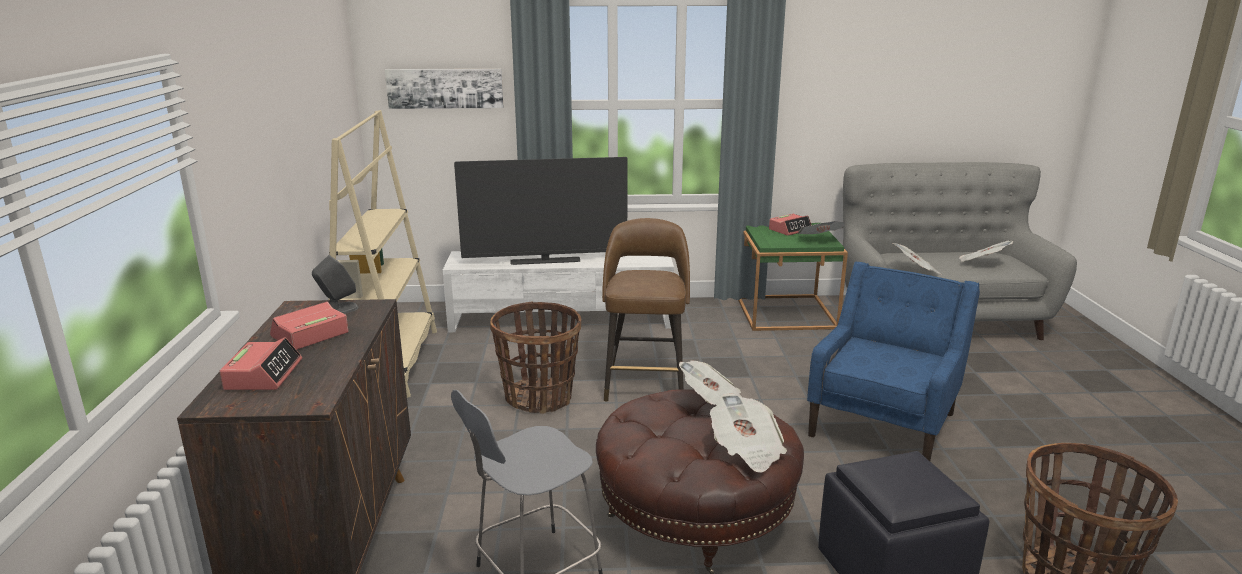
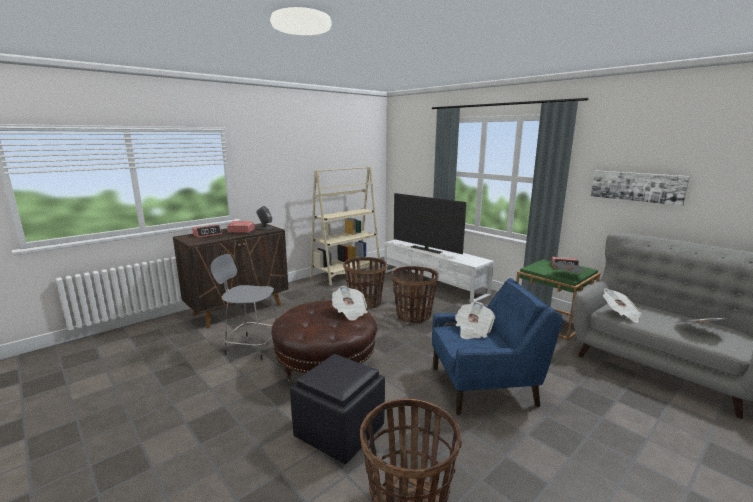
camera: 50 degrees right, 5 degrees down
(445, 88) = (413, 161): picture -> picture (636, 186)
(645, 382) = (413, 316): brown stool -> basket
(747, 450) = (317, 330): newspaper -> newspaper (473, 331)

